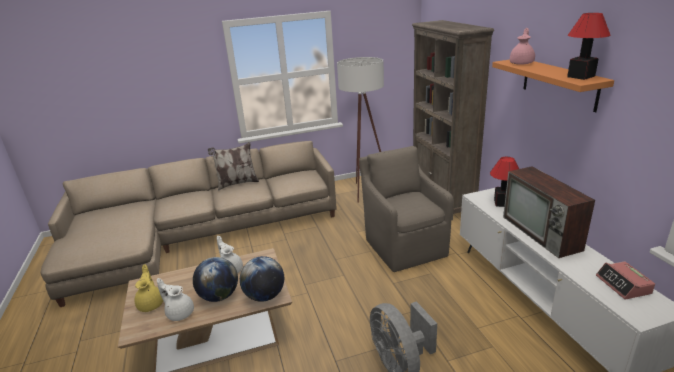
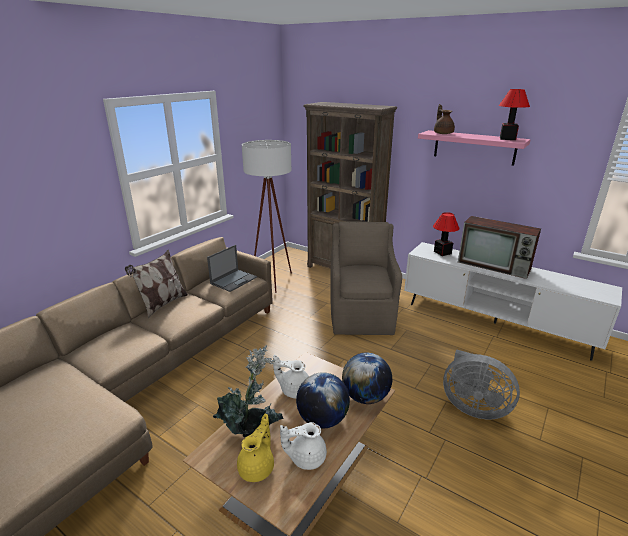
camera: 40 degrees left, 0 degrees up
(151, 304) = (257, 467): yellow teapot -> yellow teapot turned 75 degrees clockwise
(178, 281) = (251, 428): none -> potted plant
(300, 179) = (234, 280): none -> laptop
(404, 246) = (361, 316): brown armchair -> brown armchair turned 60 degrees clockwise
(522, 63) = (443, 133): pink teapot -> brown teapot
(559, 83) = (474, 147): orange shelf -> pink shelf
(623, 285) = (576, 283): alarm clock -> none

